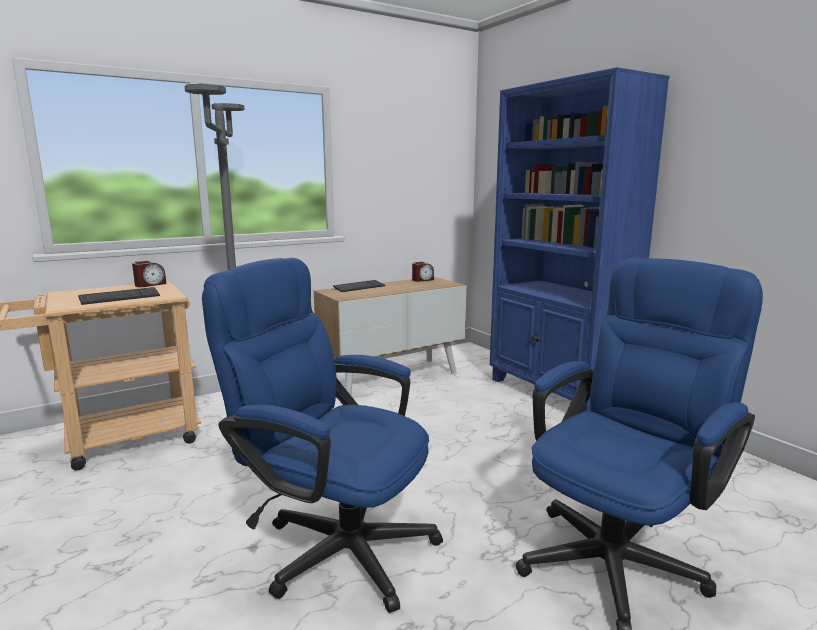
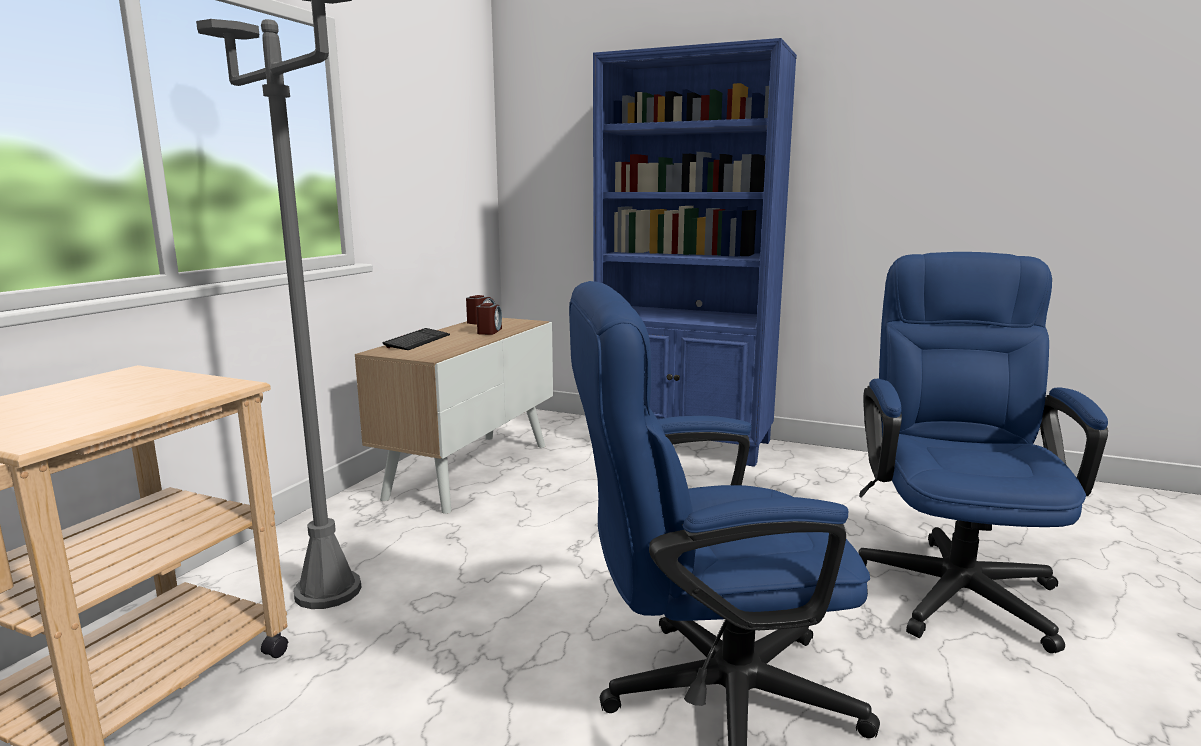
camera: 35 degrees left, 0 degrees up
(120, 298) = (126, 404): keyboard -> none
(150, 284) = (117, 375): alarm clock -> alarm clock (489, 331)

